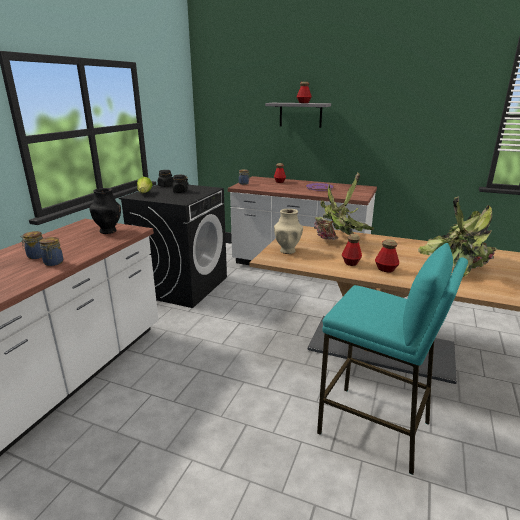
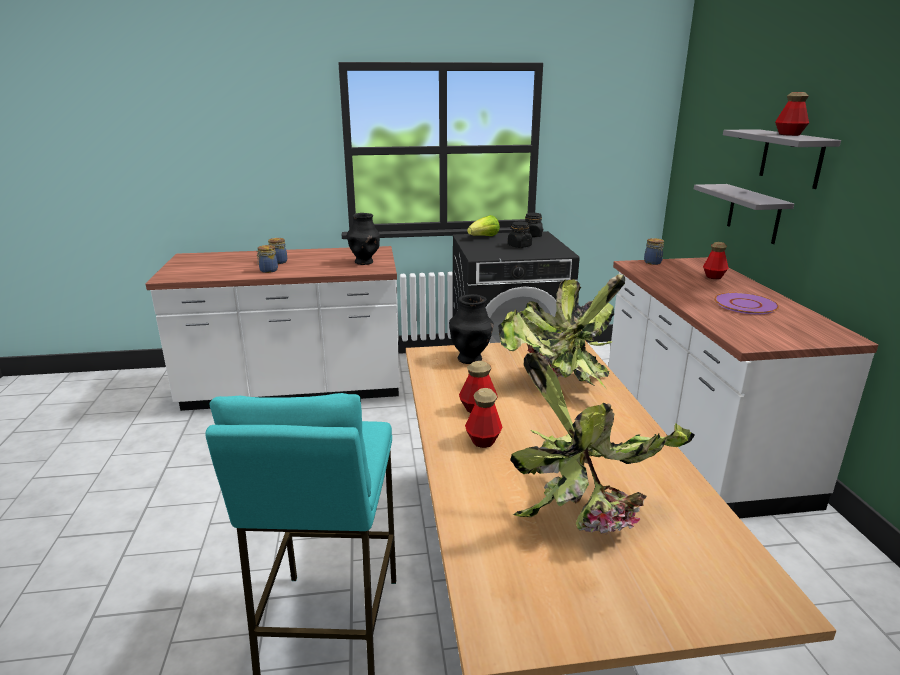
camera: 60 degrees right, 0 degrees up
(280, 146) = (754, 213): none -> grey shelf
(287, 251) = (470, 359): beige vase -> black vase

